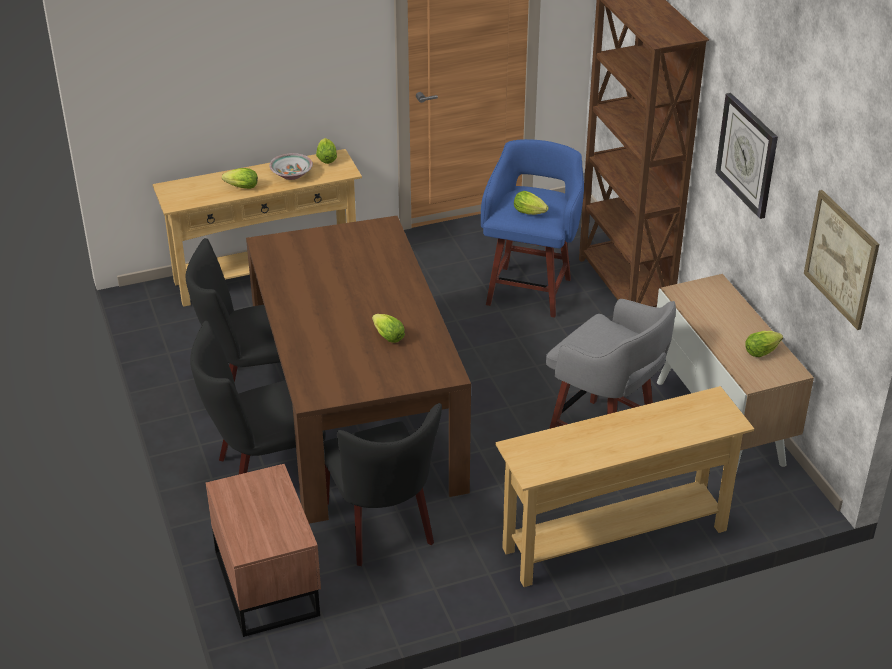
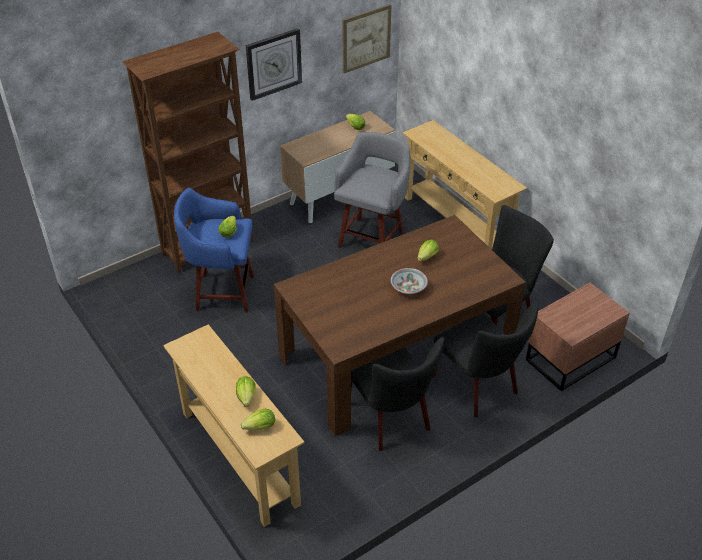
camera: 105 degrees left, 5 degrees up
(291, 174) = (216, 369): bowl -> bowl (408, 288)
(326, 158) = (183, 353): lettuce -> lettuce (258, 428)

